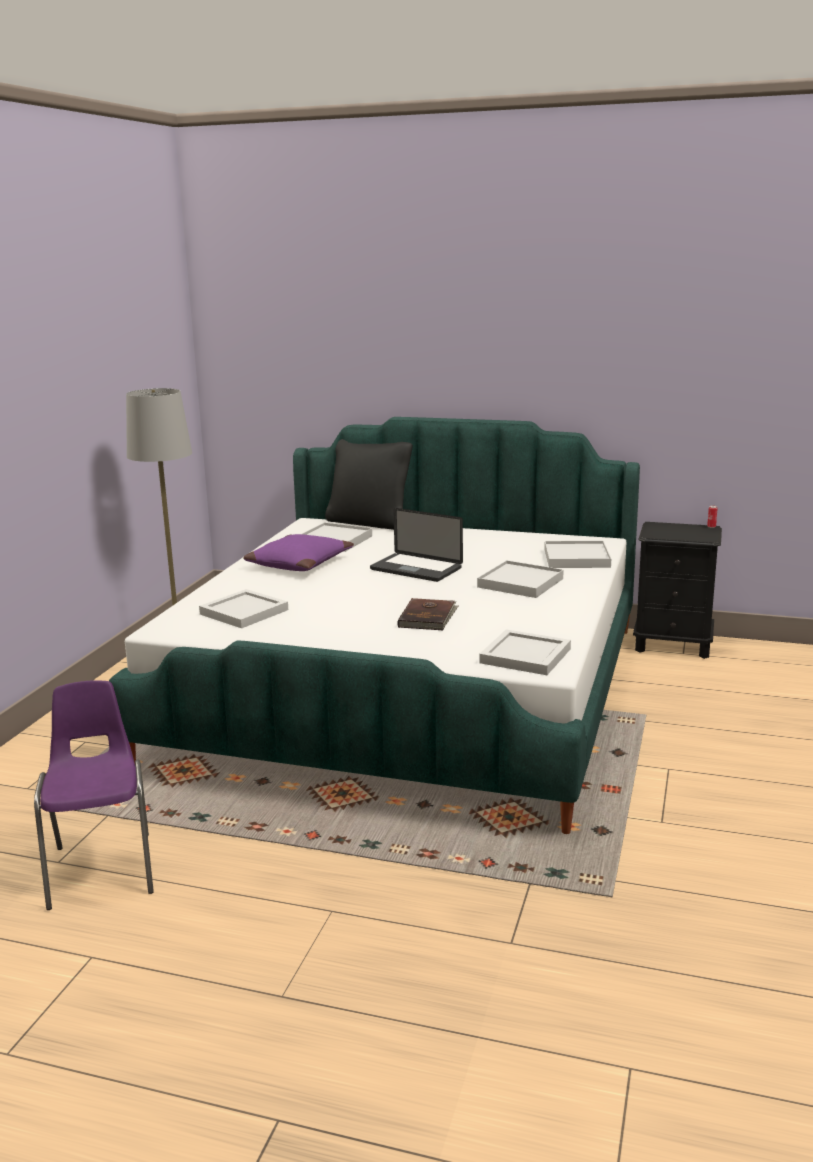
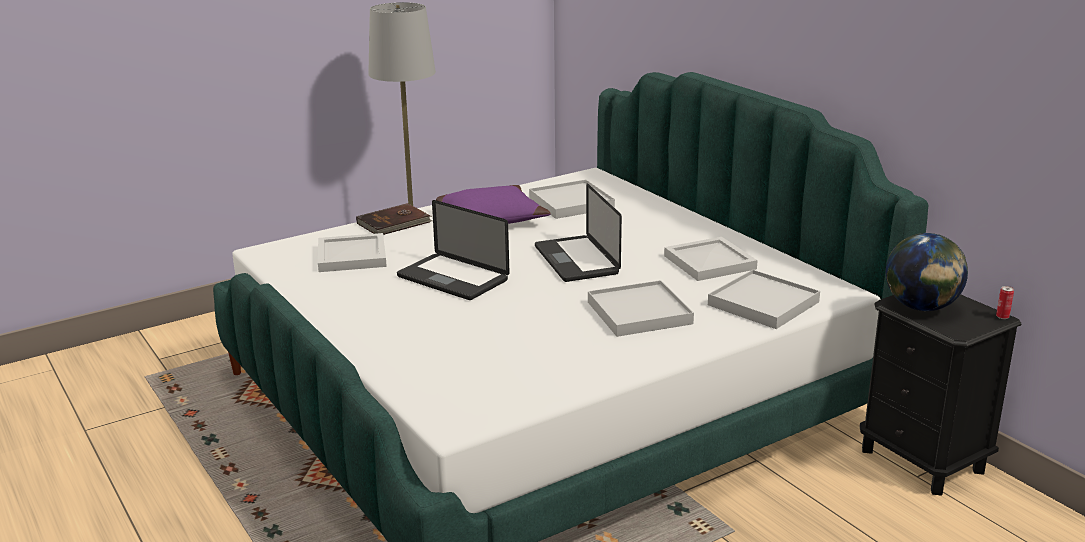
camera: 40 degrees right, 5 degrees up
(103, 868) = (97, 450): purple chair -> none
(356, 602) = (452, 278): none -> laptop
(369, 522) = (644, 191): black pillow -> none
(428, 617) = (475, 319): brown book -> brown book (394, 223)
(526, 656) = (465, 400): white tray -> white tray (709, 263)
(668, 533) = (921, 307): none -> globe

